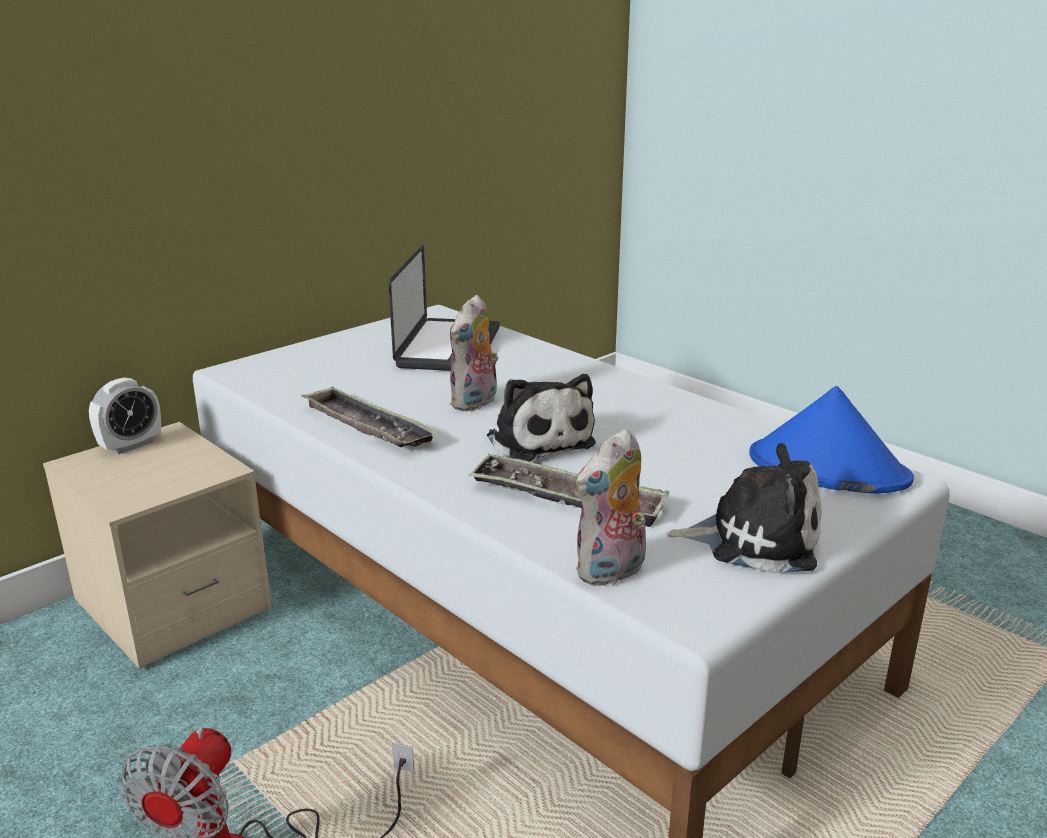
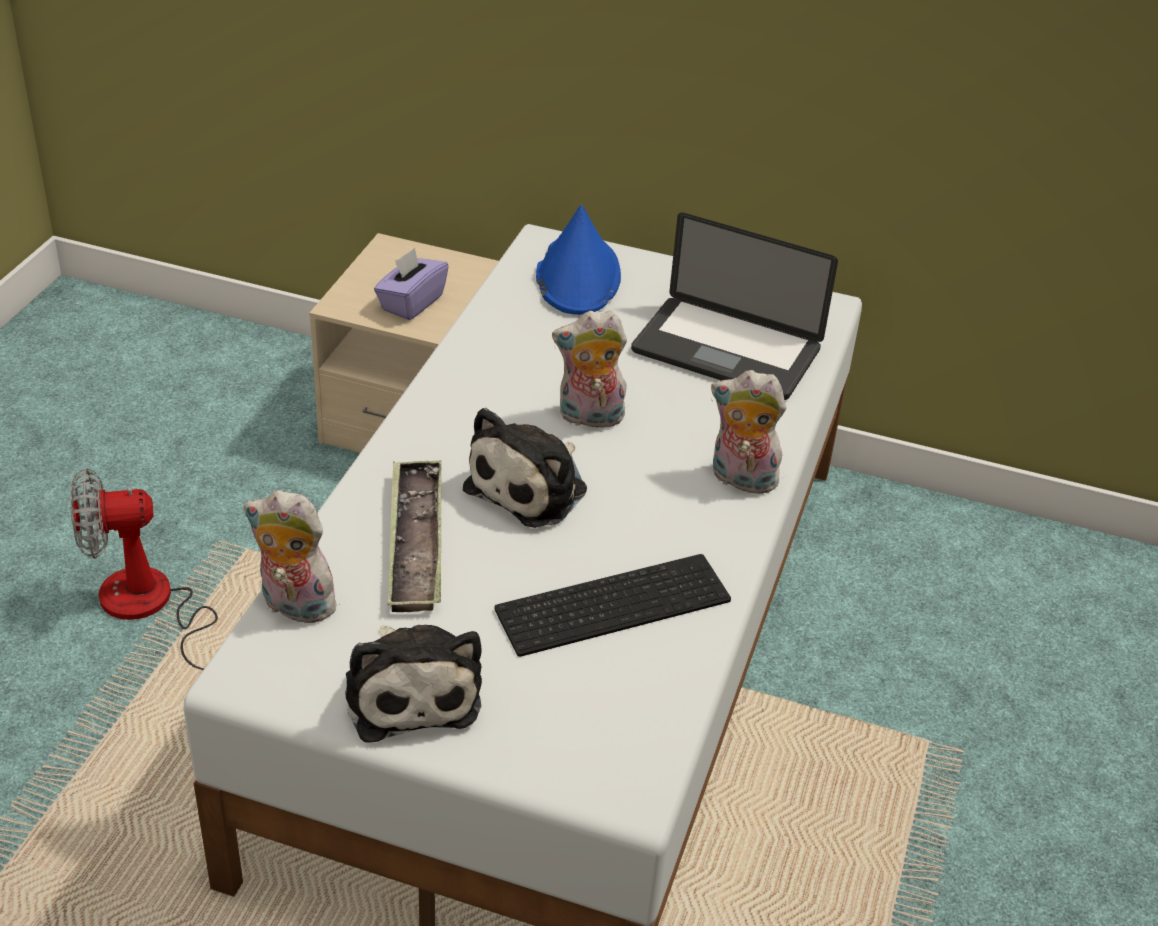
camera: 60 degrees right, 15 degrees up
(131, 445) = (440, 259): alarm clock -> none
(172, 471) = (411, 303): none -> purple tissue box
(367, 426) = (481, 370): tray -> none
(449, 347) = (726, 351): laptop -> laptop turned 45 degrees clockwise
(593, 375) = (740, 480): none -> plush toy
(693, 440) = (614, 601): none -> keyboard
(827, 468) = (618, 725): blue hat -> blue hat (577, 276)

